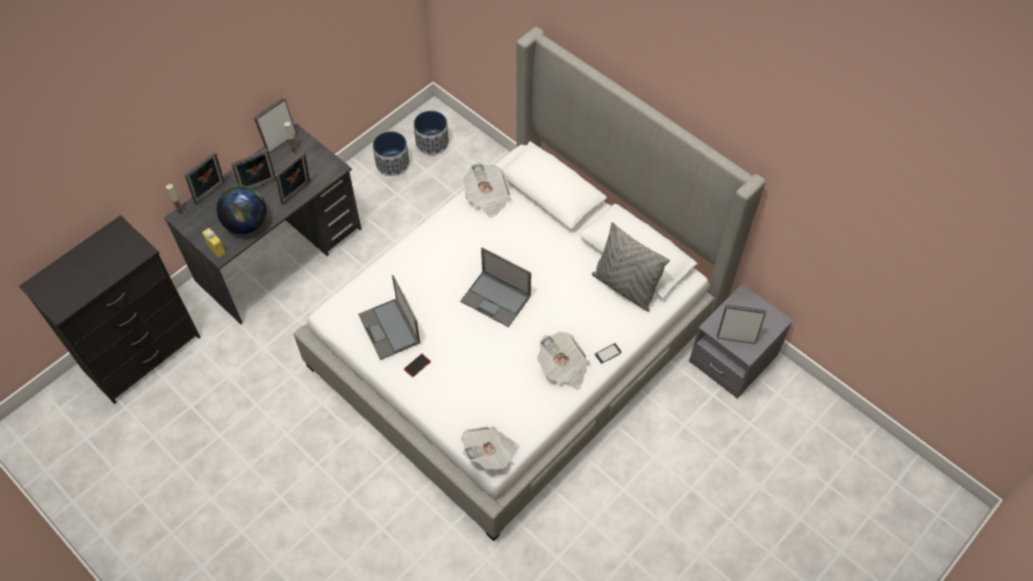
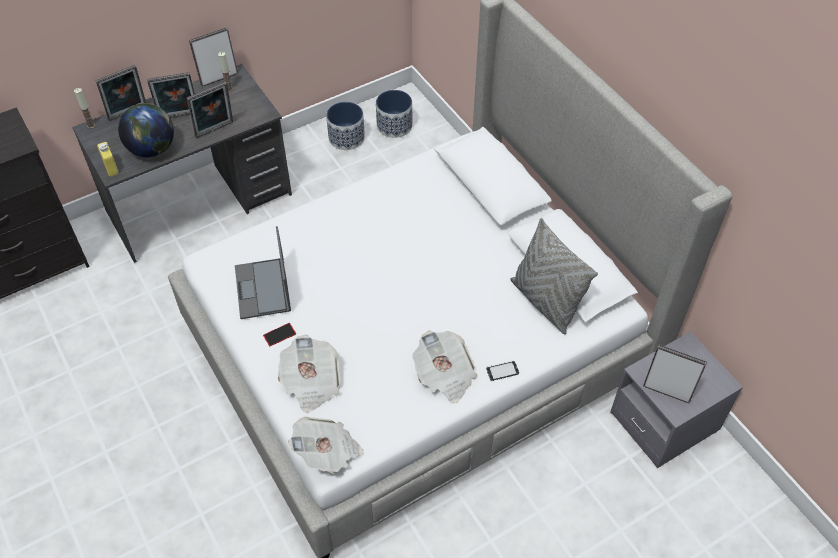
camera: 15 degrees right, 5 degrees down
(487, 198) = (419, 176): newspaper -> newspaper (311, 383)
(496, 299) = (393, 283): laptop -> none

